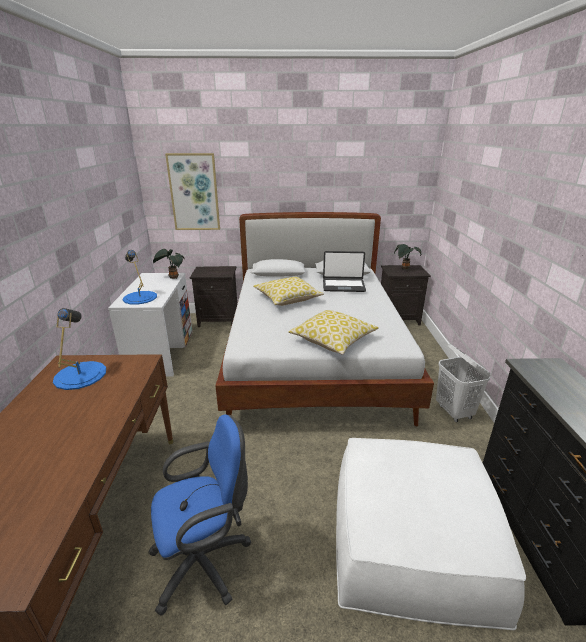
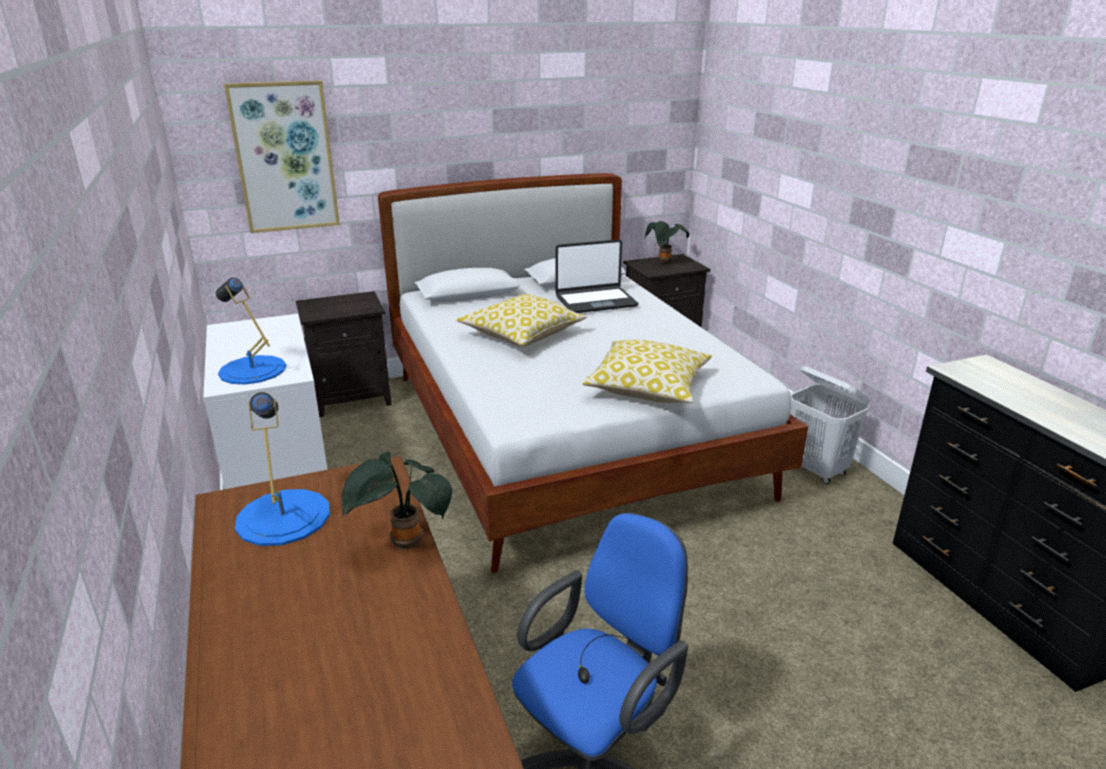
camera: 20 degrees left, 0 degrees up
(172, 277) = (282, 325): potted plant -> potted plant (403, 543)
(412, 536) = (856, 646): white ottoman -> none

